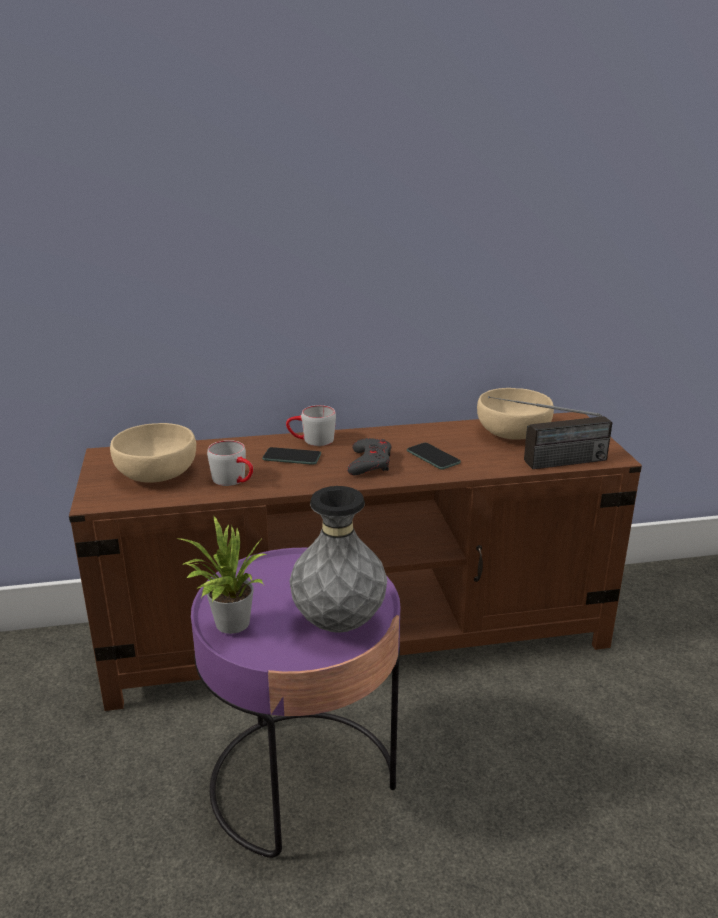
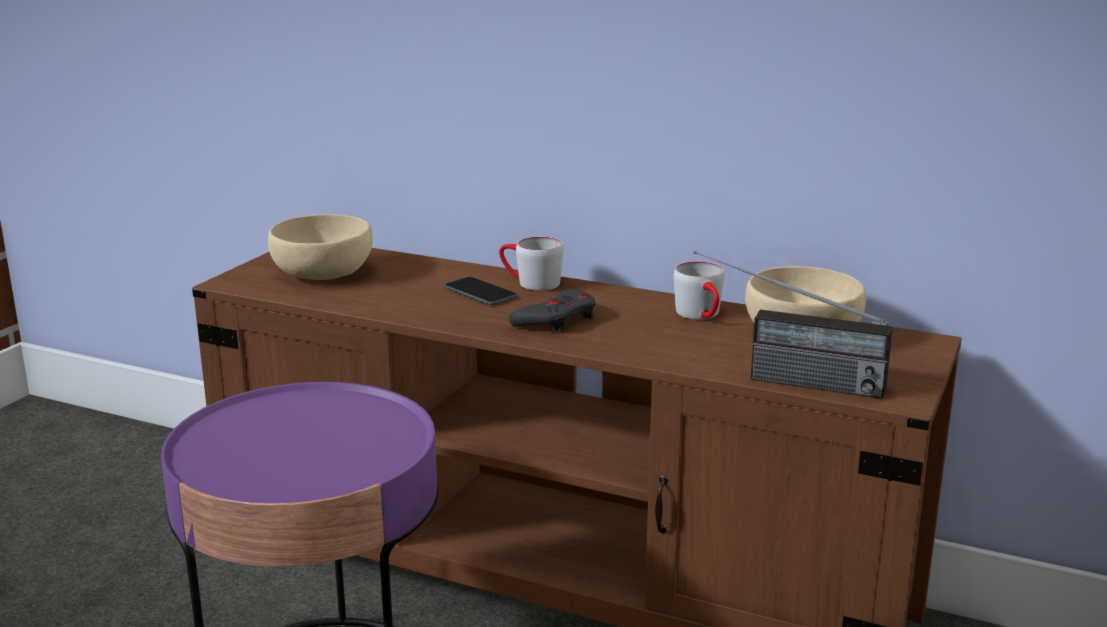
camera: 35 degrees right, 5 degrees down
(228, 624) = (211, 432): potted plant -> none
(234, 481) = (383, 298): grey mug -> grey mug (702, 316)
(338, 624) = (313, 471): grey vase -> none
(433, 457) = (643, 333): phone -> none

